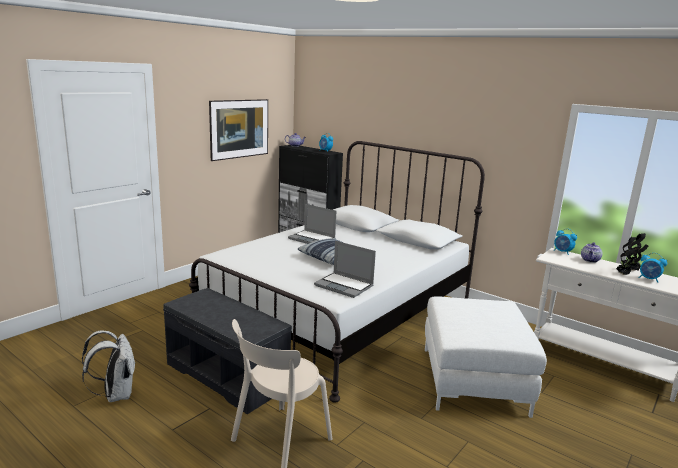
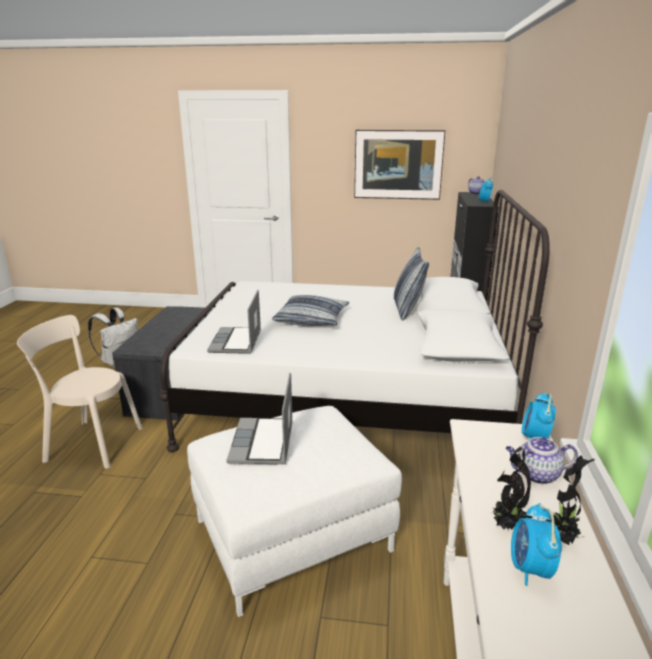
camera: 60 degrees right, 5 degrees up
(312, 239) = (352, 299): laptop -> laptop (263, 443)
(353, 234) = (407, 310): none -> pillow

